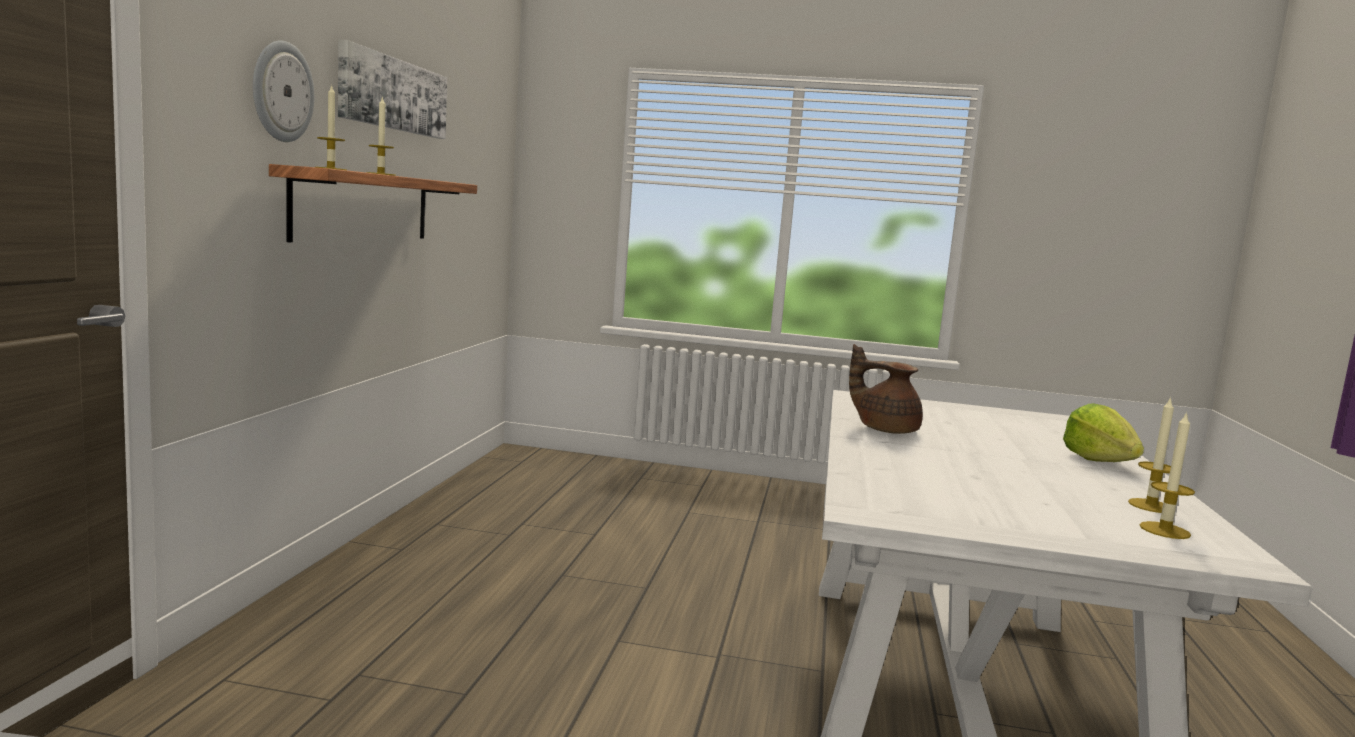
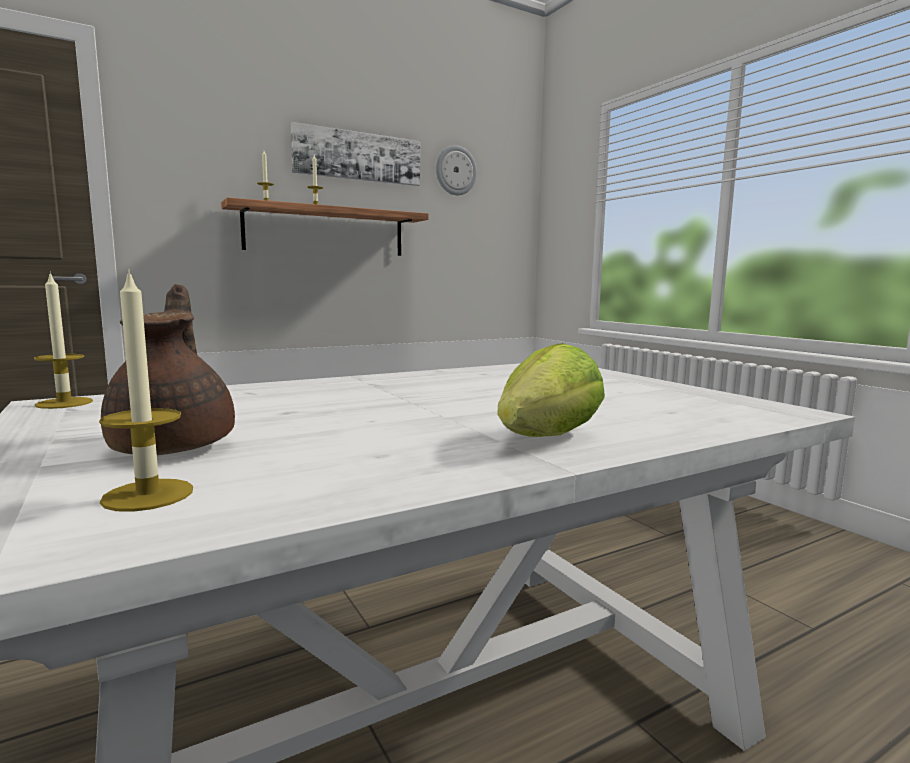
camera: 50 degrees right, 0 degrees up
(281, 92) = (232, 158): wall clock -> wall clock (455, 170)
(885, 429) = (431, 380): brown teapot -> brown teapot (176, 445)
(1151, 506) = (308, 478): candle -> candle (64, 403)

